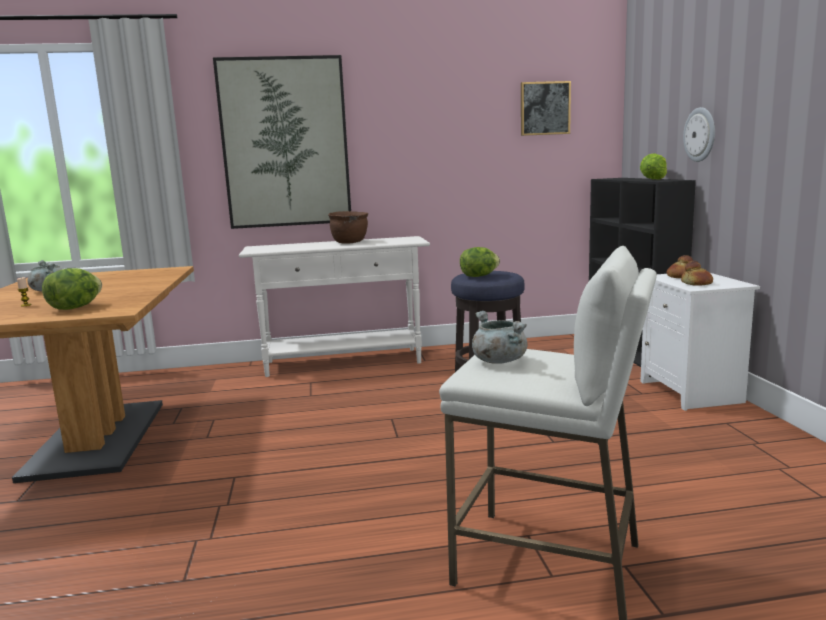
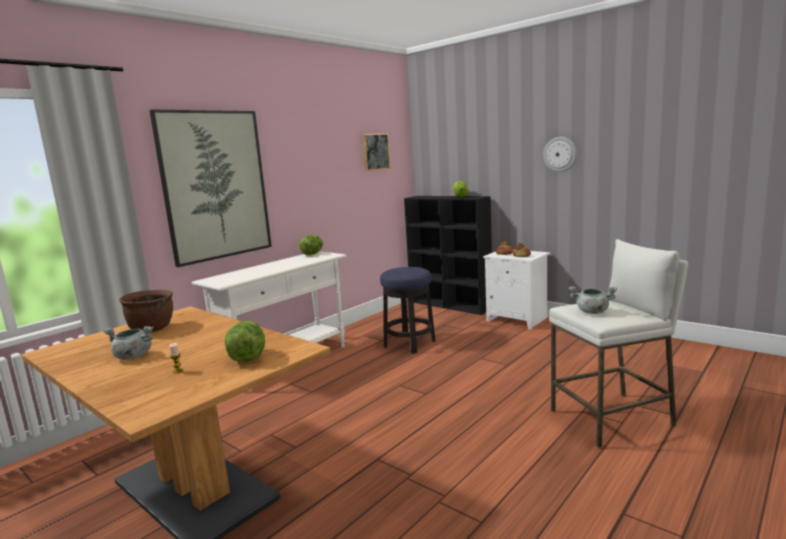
camera: 40 degrees left, 0 degrees up
(350, 242) = (283, 263): brown cooking pot -> brown cooking pot (152, 329)
(479, 276) = (404, 272): lettuce -> lettuce (312, 254)
(700, 134) = (490, 169): wall clock -> wall clock (560, 154)

